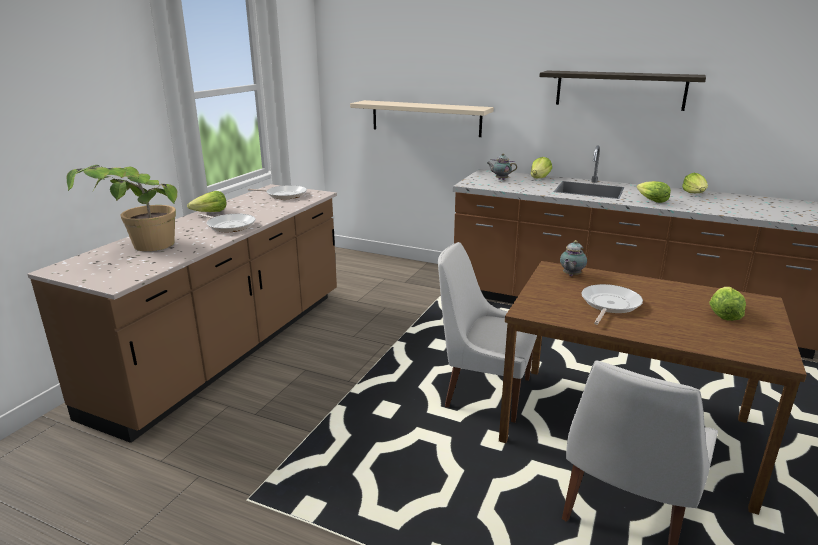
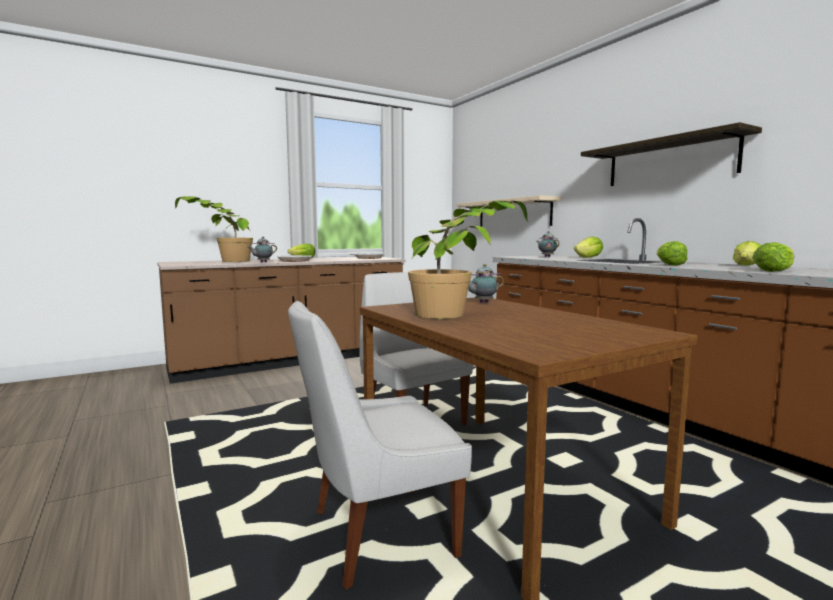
camera: 35 degrees right, 15 degrees down
(210, 243) = (262, 262): none -> teapot
(609, 305) = (463, 313): frying pan -> potted plant
(724, 314) = (572, 330): lettuce -> lettuce (773, 271)

